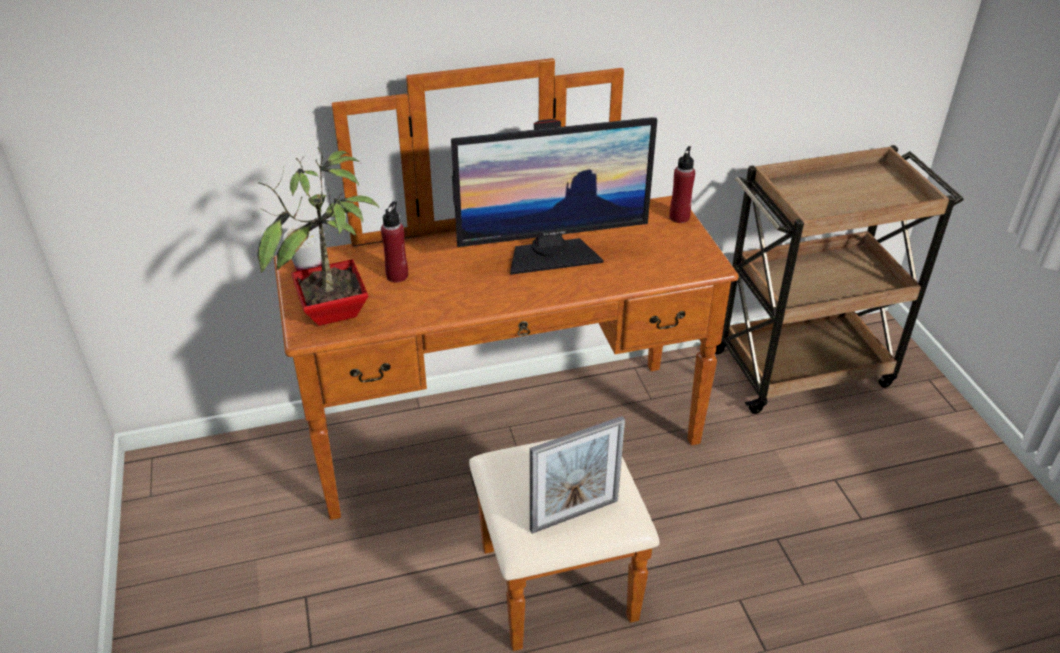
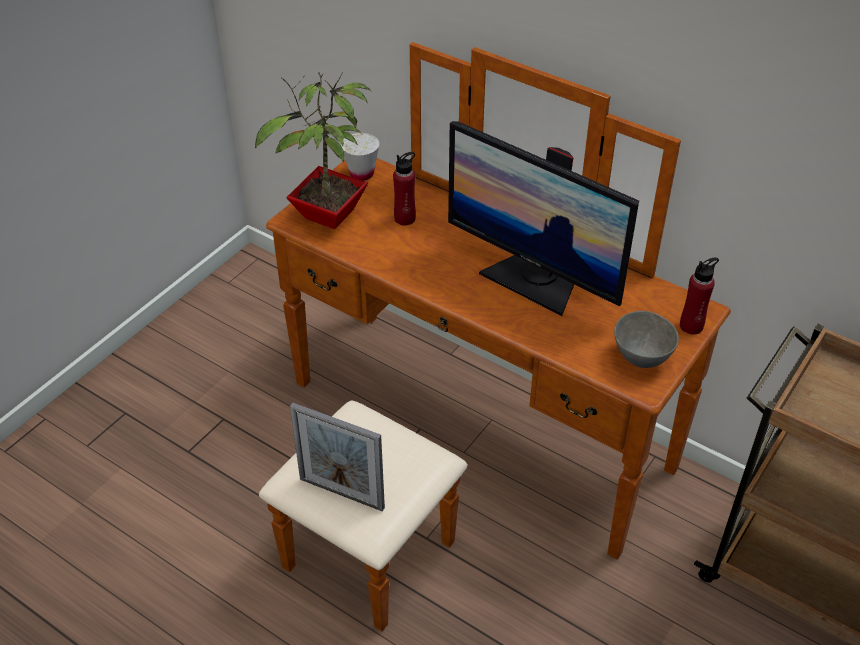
camera: 50 degrees right, 5 degrees up
(685, 253) = (640, 358): none -> grey bowl

